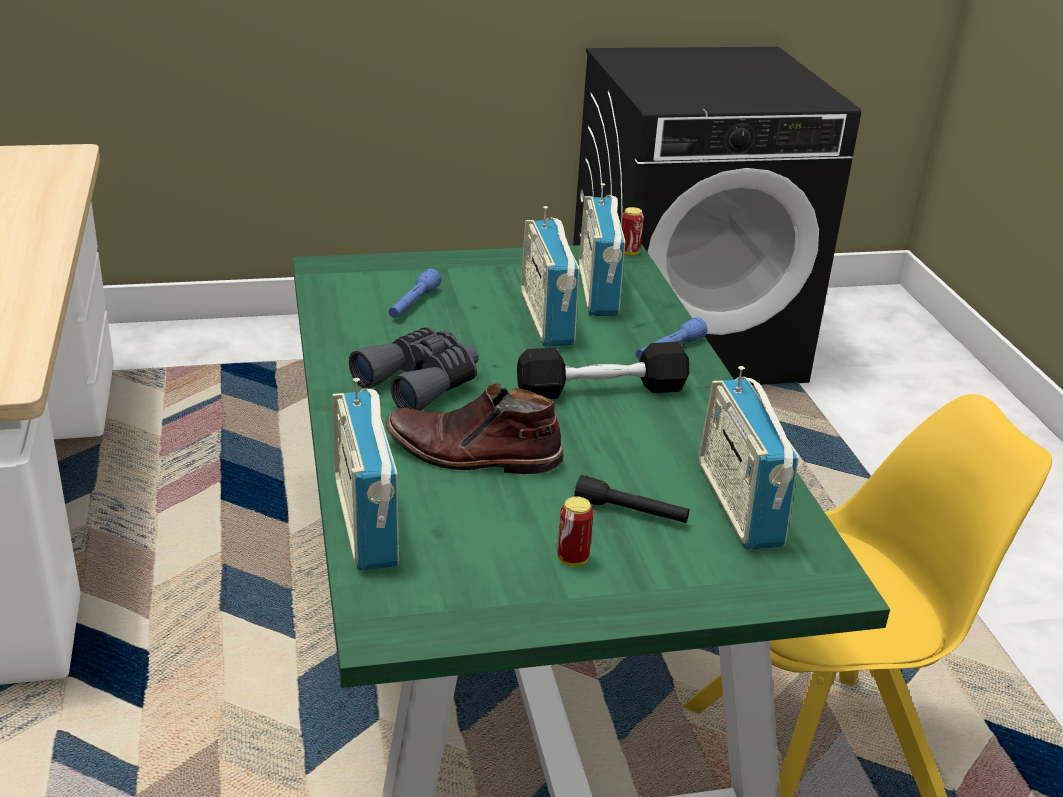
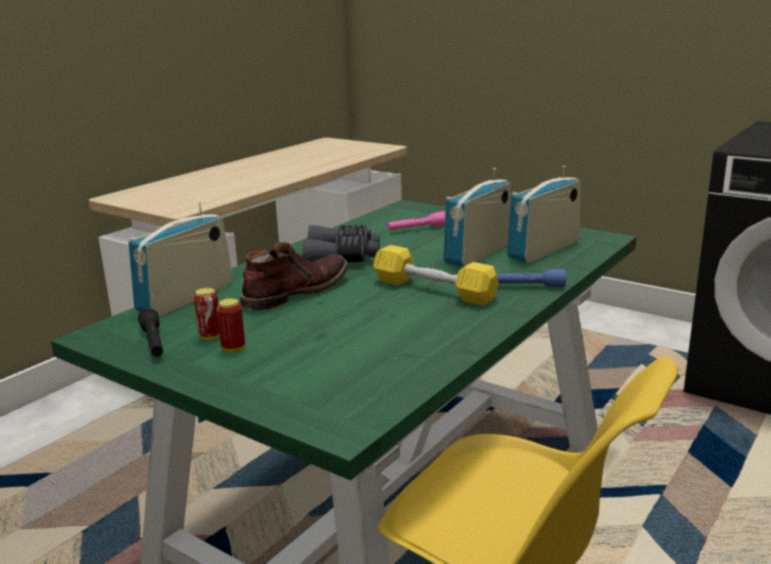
camera: 50 degrees right, 10 degrees down
(413, 304) = (417, 229): blue flashlight -> pink flashlight
(472, 454) = (295, 292): brown boot -> brown boot turned 75 degrees clockwise
(601, 389) = (434, 290): black dumbbell -> yellow dumbbell
(629, 252) = (614, 238): can -> can (210, 337)
(631, 512) = (312, 344): black flashlight -> black flashlight (153, 343)
(738, 505) = (383, 367): radio -> none

